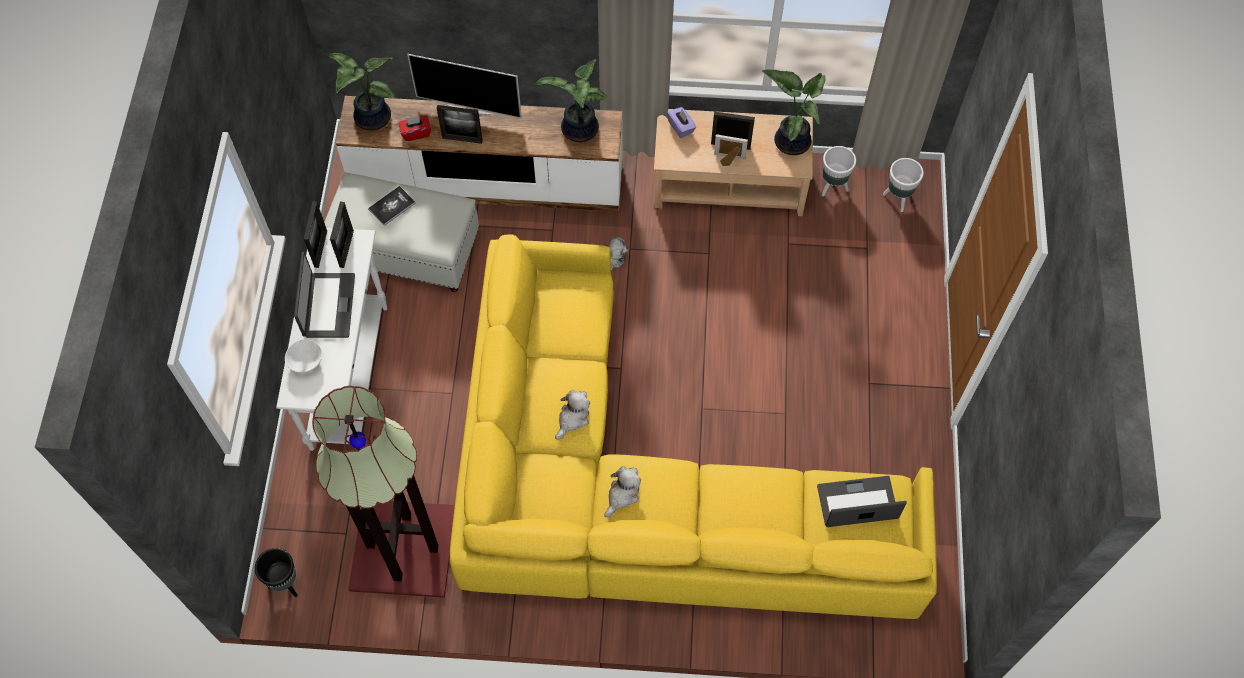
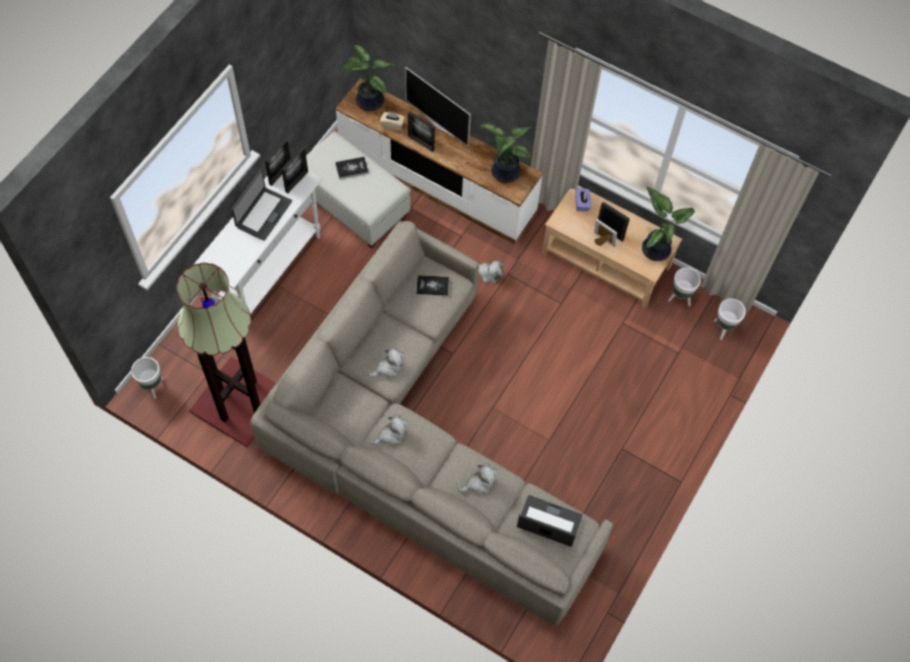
camera: 25 degrees right, 0 degrees up
(285, 583) = (153, 386): black planter -> white planter
(306, 362) = (228, 244): white bowl -> none
(416, 133) = (392, 125): red tissue box -> beige tissue box
(568, 299) = (432, 286): none -> book
(641, 489) = (418, 442): yellow sofa -> grey sofa
(755, 499) = (479, 483): none -> plush toy

